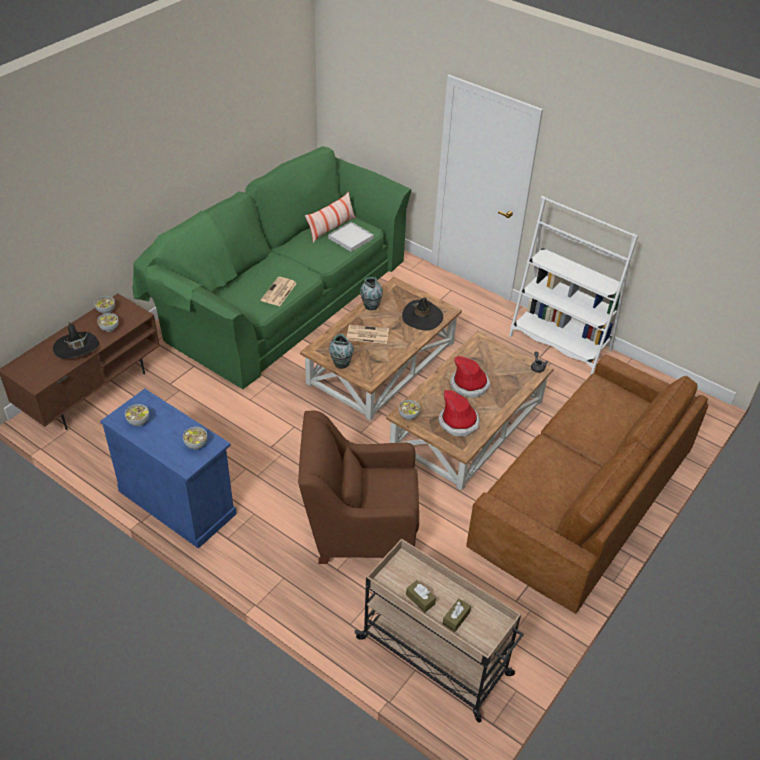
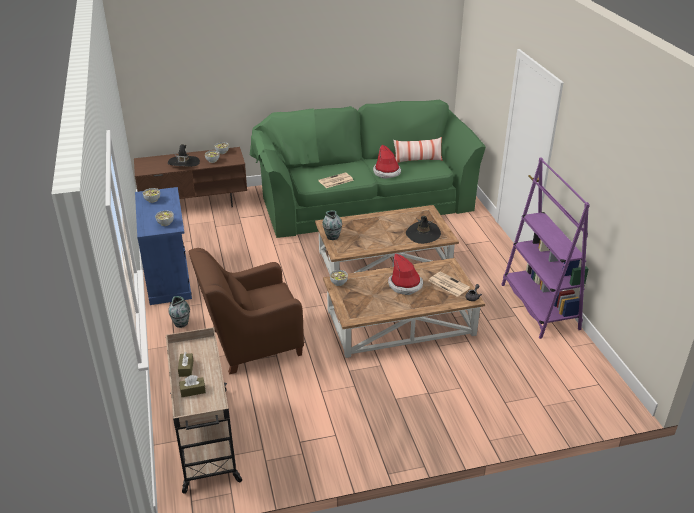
camera: 40 degrees right, 10 degrees down
(350, 238) = (422, 169): white tray -> none
(359, 528) = (251, 343): brown armchair -> brown armchair turned 60 degrees counterclockwise
(367, 335) = (370, 228): newspaper -> newspaper (448, 284)
(371, 305) = (395, 214): vase -> vase (181, 323)
(458, 422) = (368, 302): hat -> hat (387, 172)
(560, 343) = (539, 307): white bookcase -> purple bookcase
(583, 498) = (431, 410): brown sofa -> none

